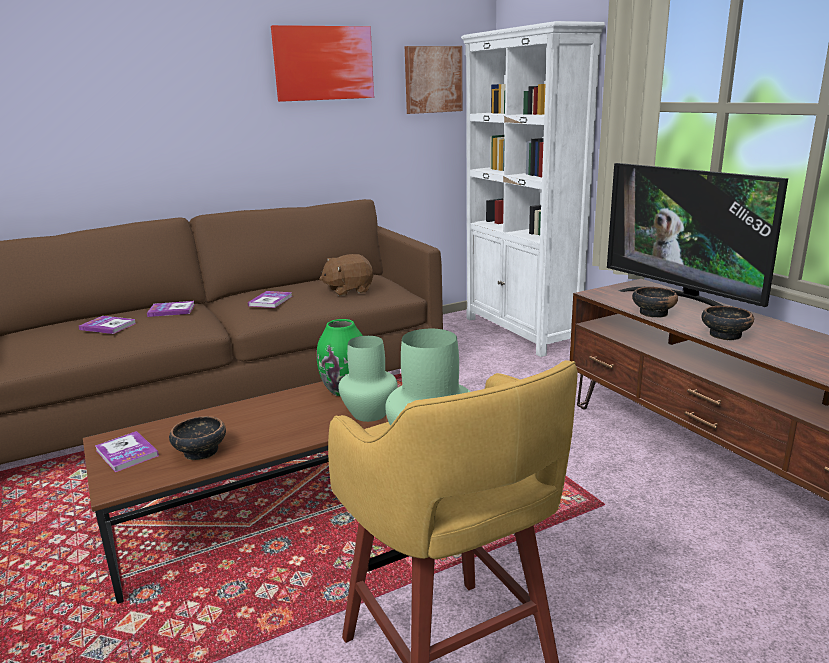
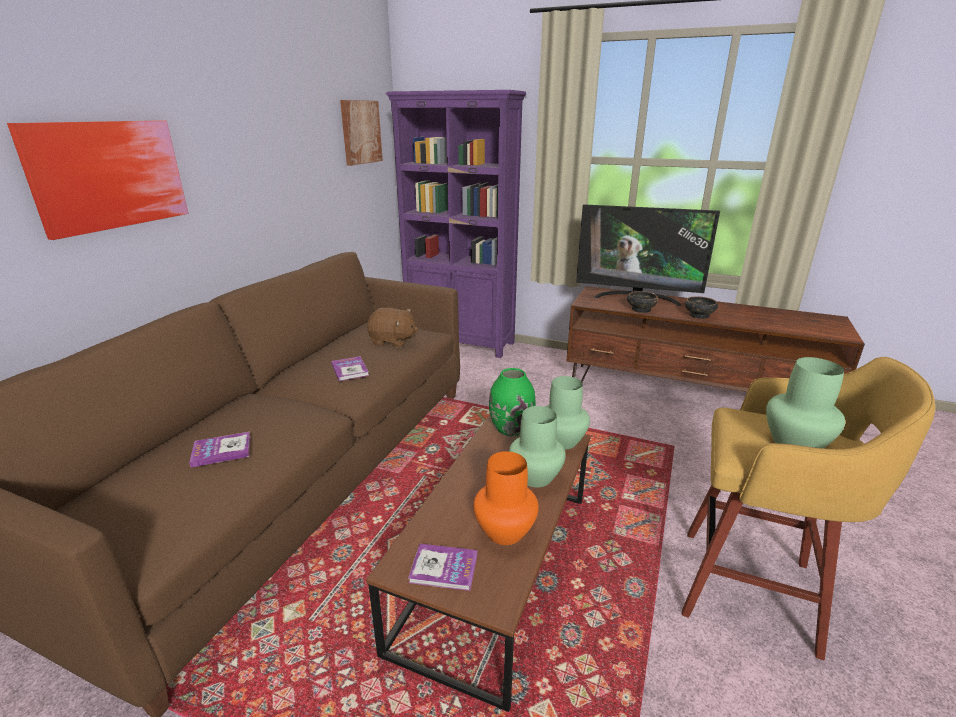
camera: 40 degrees left, 5 degrees up
(171, 310) = (262, 409): book -> none
(200, 452) = (504, 532): bowl -> orange vase
(293, 429) = (535, 477): none -> green vase
(323, 63) = (284, 116): picture -> picture (109, 175)
(348, 290) = (392, 341): brown plush toy -> brown plush toy turned 105 degrees counterclockwise
(521, 332) = (461, 342): white bookcase -> purple bookcase

